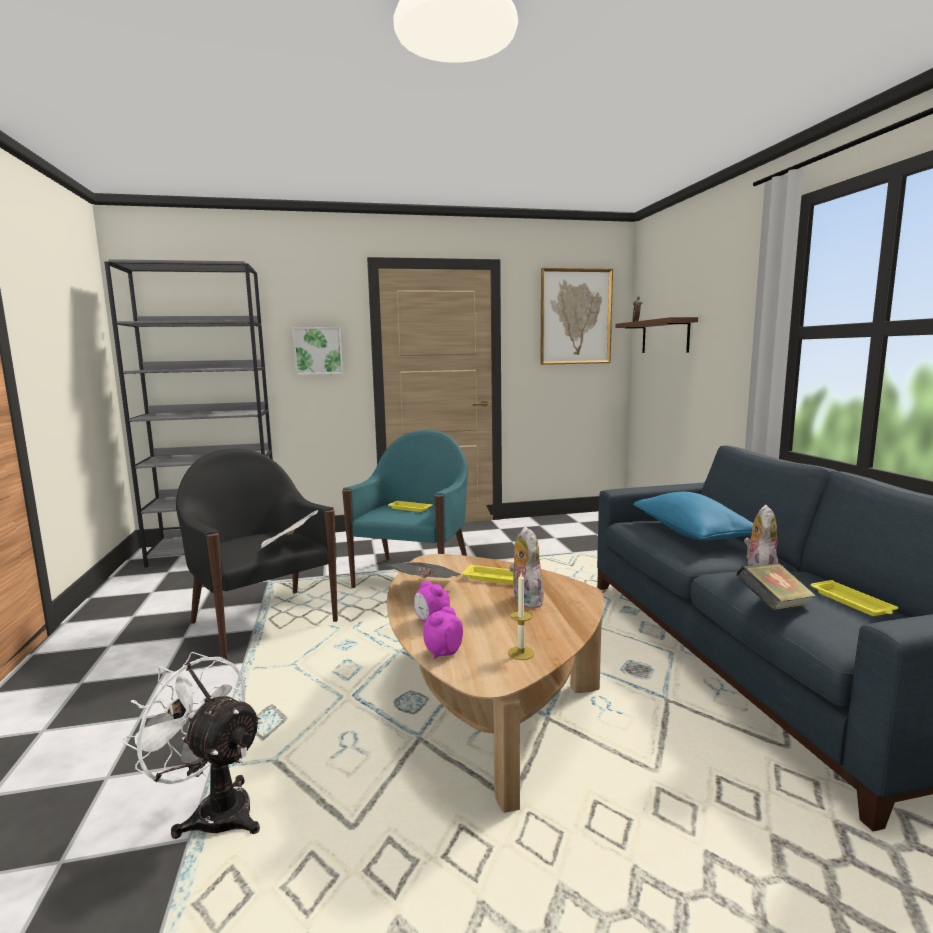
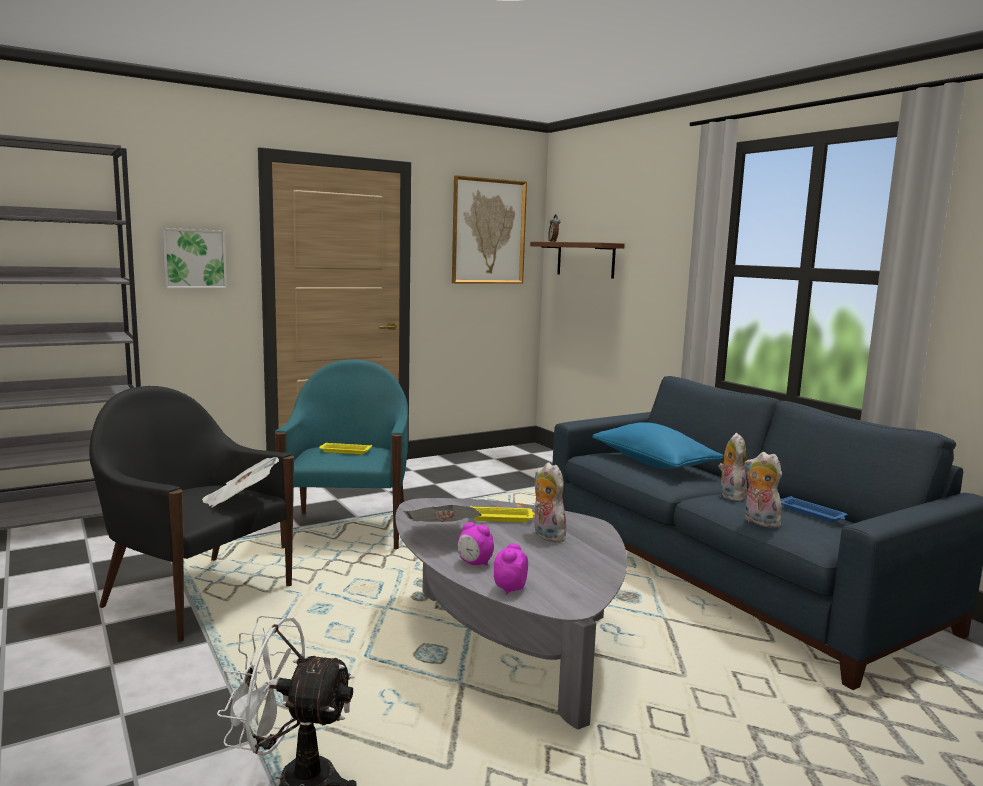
camera: 20 degrees left, 0 degrees up
(487, 704) = (507, 644): brown coffee table -> grey coffee table
(521, 653) = (579, 581): candle -> none
(774, 607) = (759, 522): book -> plush toy
(853, 603) = (812, 513): yellow tray -> blue tray

